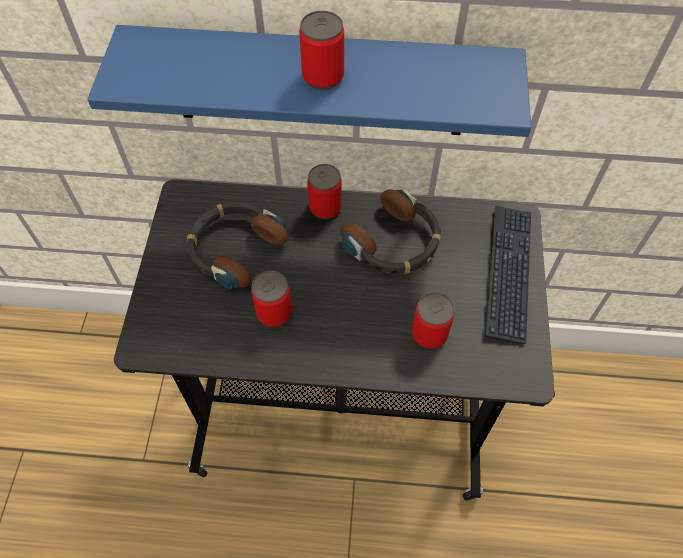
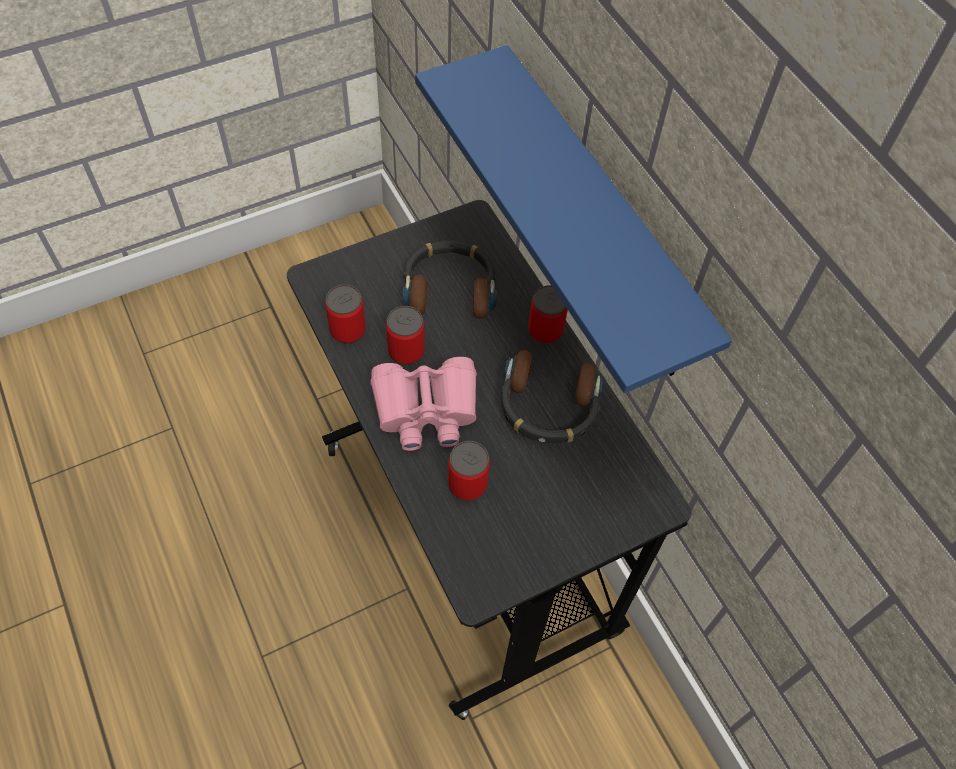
camera: 55 degrees right, 0 degrees up
(323, 76) = (560, 204): can -> can (348, 330)
(341, 328) = (426, 409): none -> pink binoculars
(508, 273) = (585, 523): keyboard -> none

